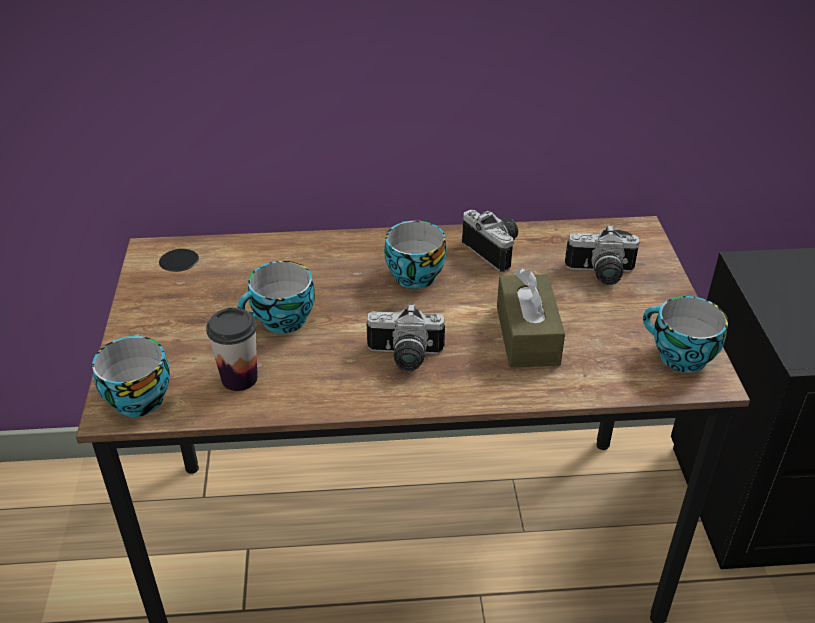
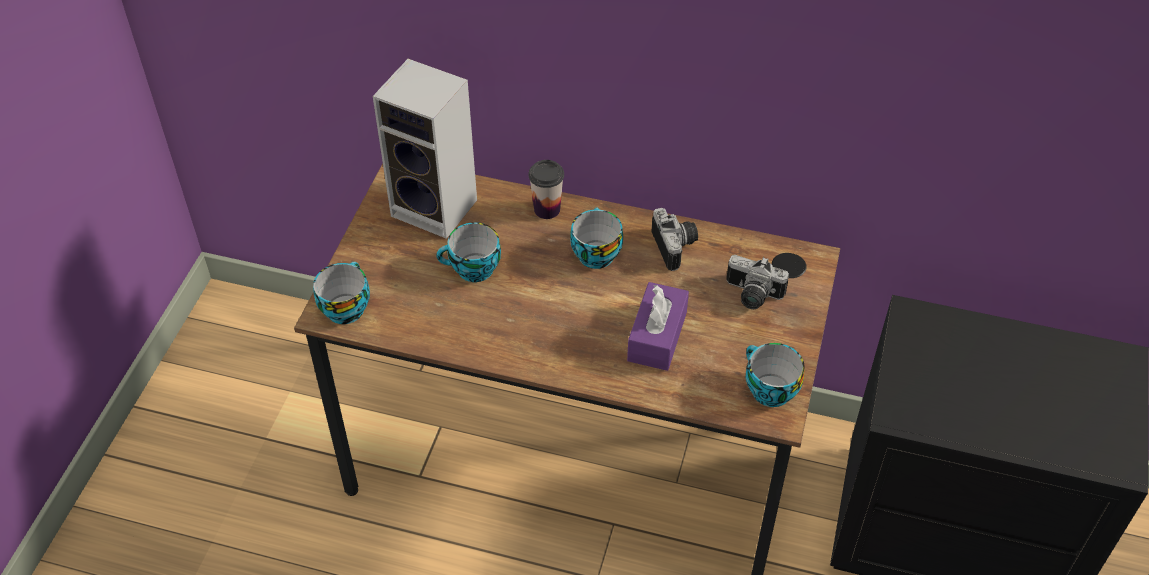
camera: 20 degrees right, 10 degrees up
(212, 271) = (438, 208): none -> speaker
(239, 378) = (422, 312): cup -> cup (547, 209)
(404, 357) = (551, 329): camera -> none
(527, 335) = (657, 336): brown tissue box -> purple tissue box

